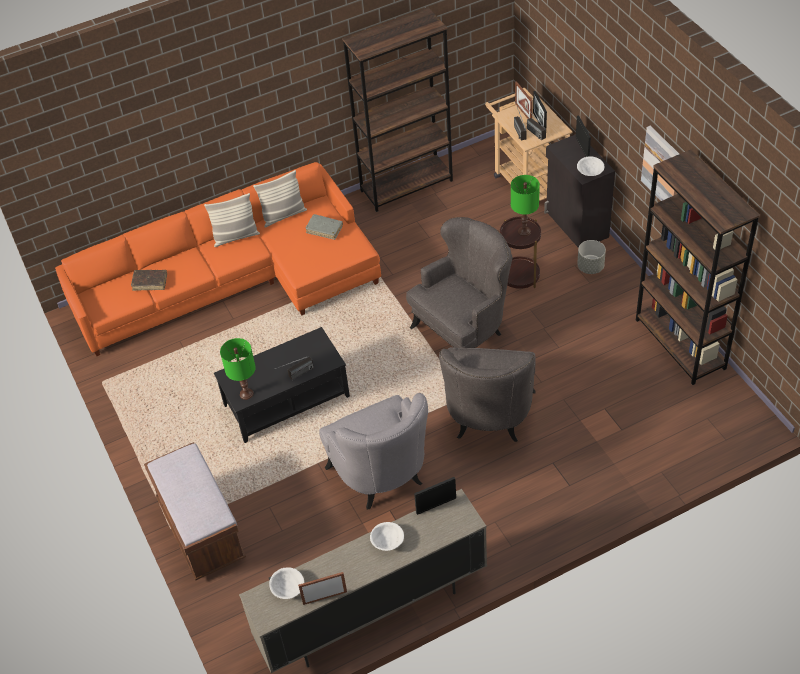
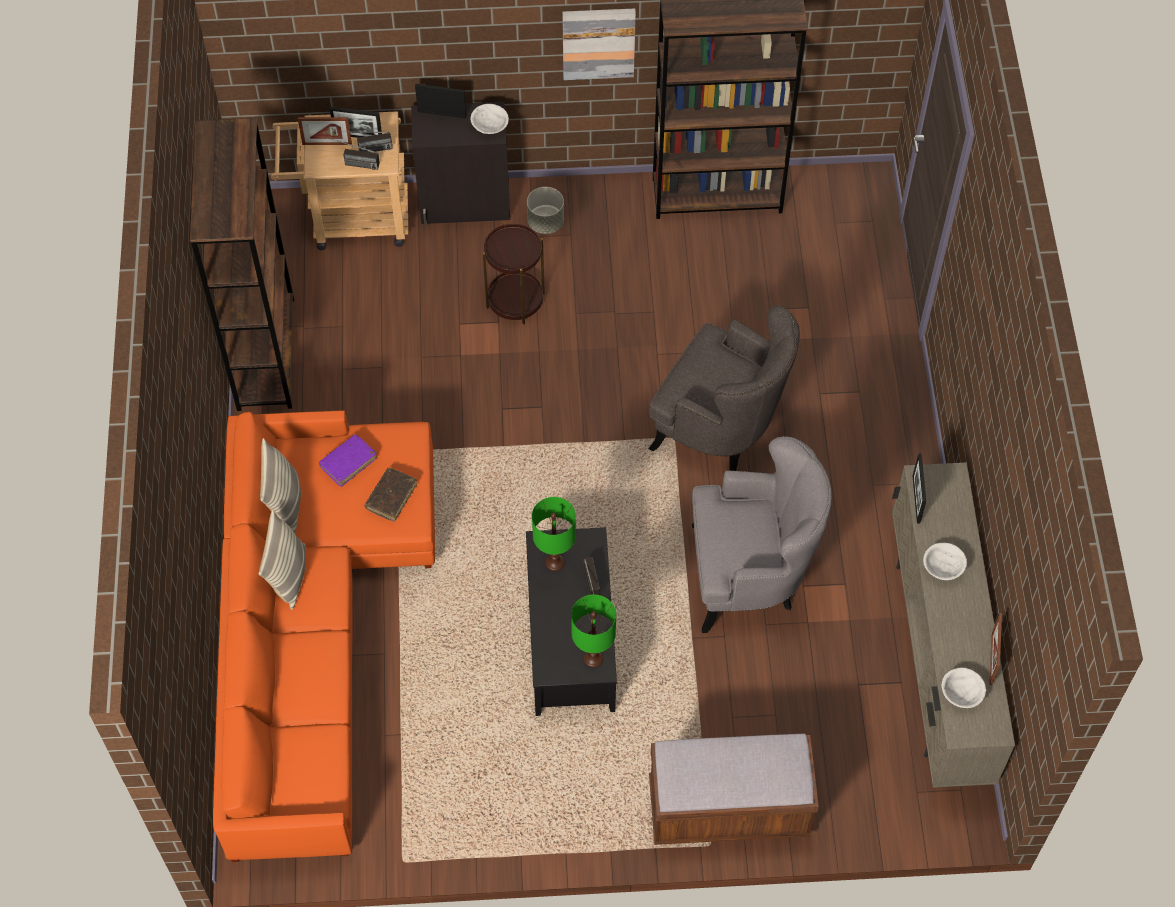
camera: 70 degrees left, 10 degrees up
(150, 282) = (311, 715): brown book -> brown book (391, 497)
(324, 229) = (348, 463): grey book -> purple book
(463, 332) = (571, 397): grey armchair -> none
(524, 231) = (512, 244): green table lamp -> green table lamp (554, 562)

